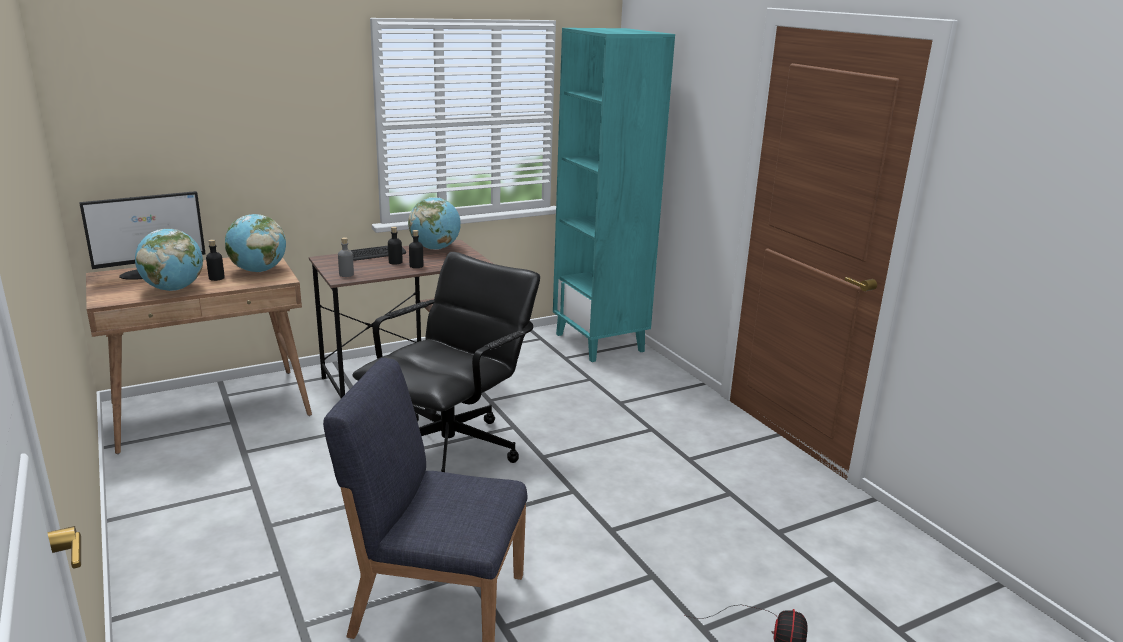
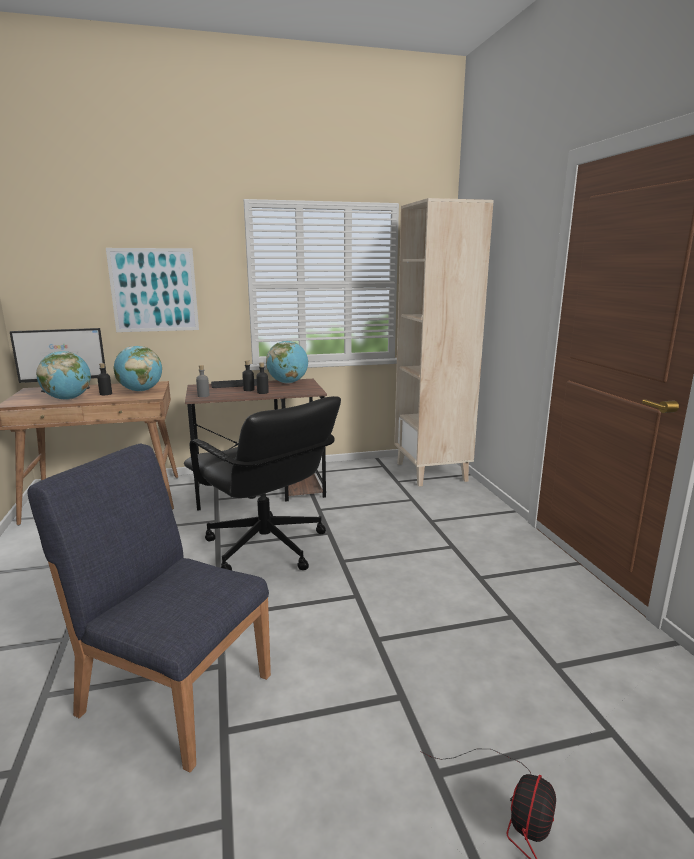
camera: 15 degrees right, 5 degrees down
(257, 136) = (154, 290): none -> picture
(451, 450) = (266, 547): black office chair -> black office chair turned 90 degrees clockwise
(600, 343) = (432, 472): turquoise bookcase -> beige bookcase

